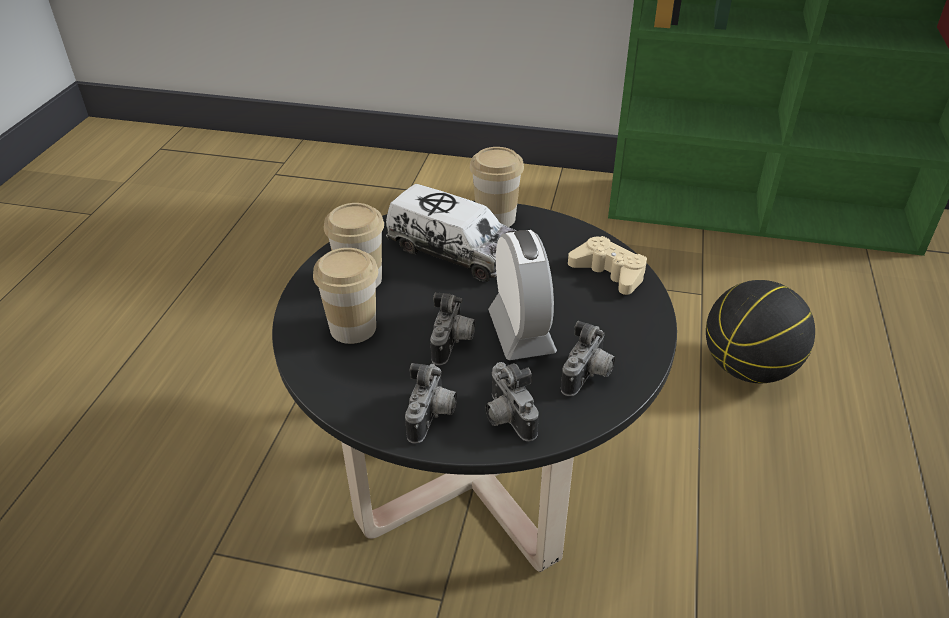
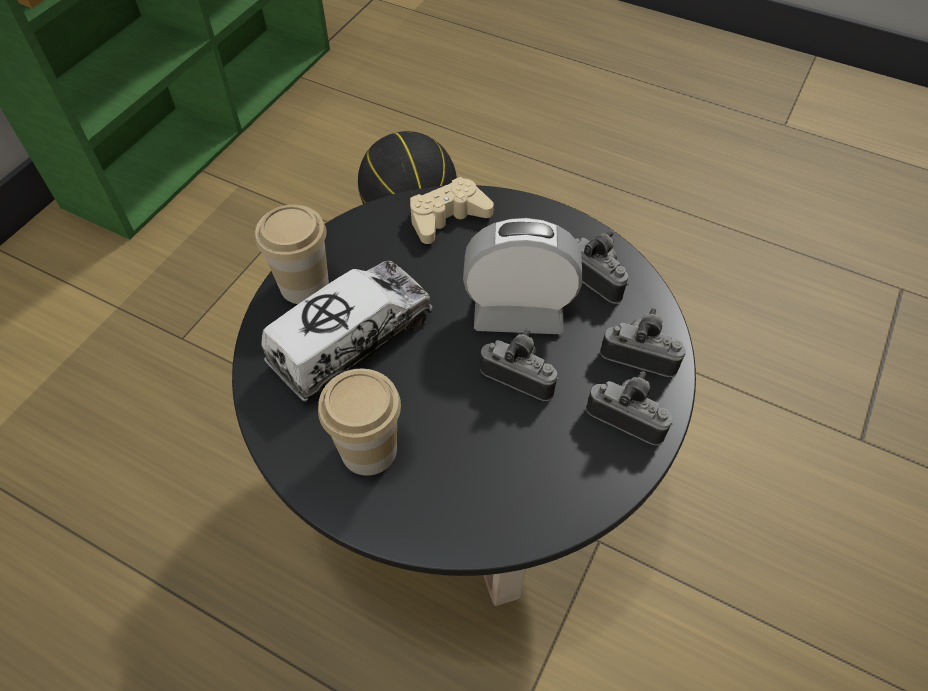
camera: 75 degrees left, 15 degrees up
(353, 328) = (462, 471): cup -> none
(506, 418) = (639, 356): camera -> camera turned 150 degrees counterclockwise

